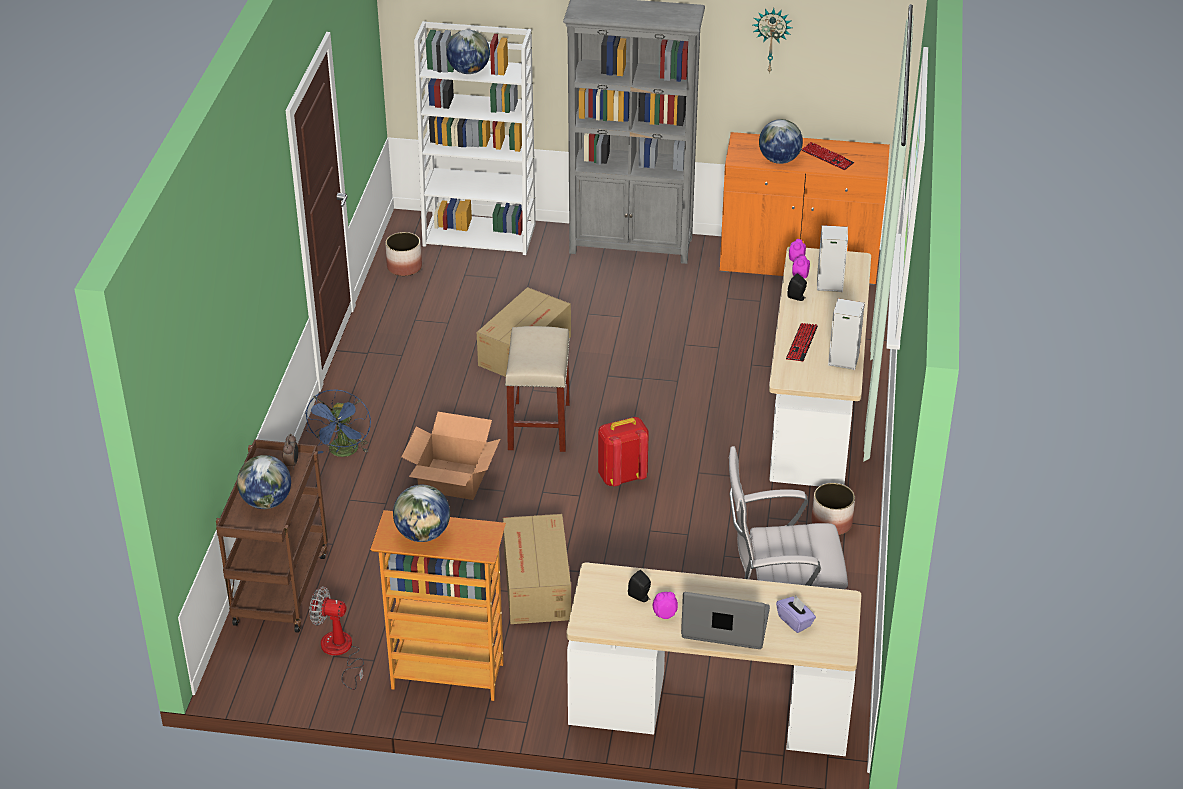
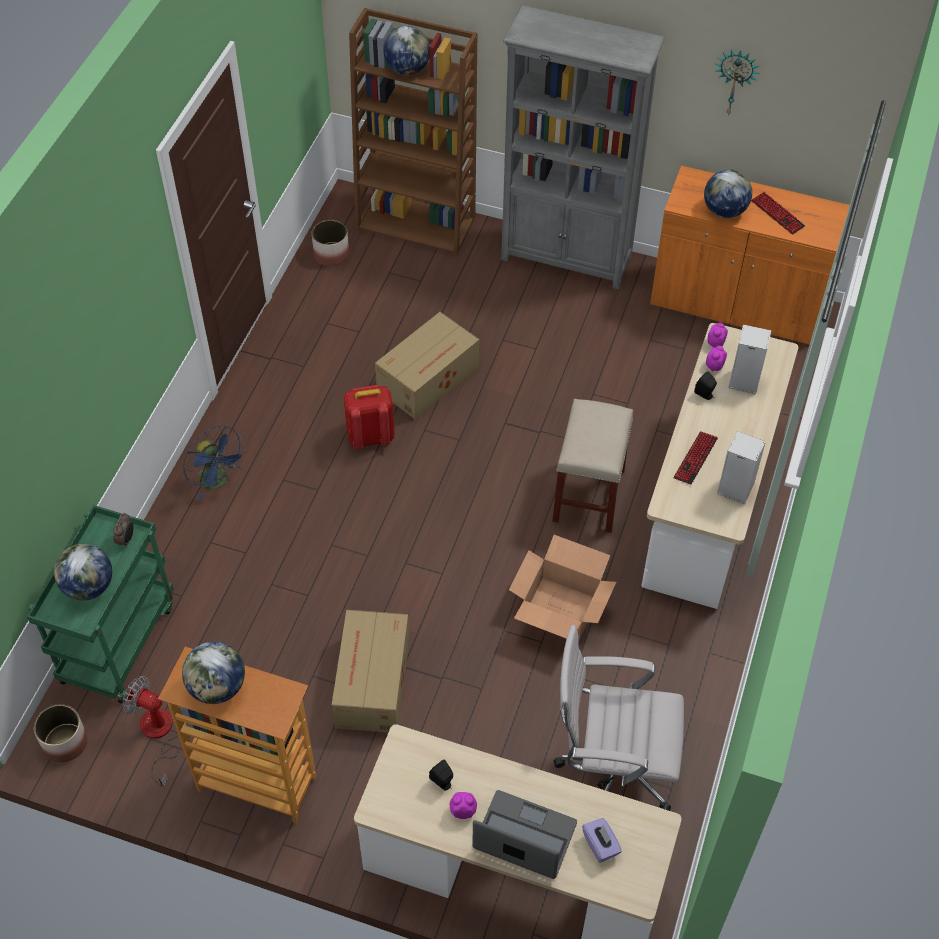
camera: 10 degrees right, 15 degrees up
(280, 586) = (118, 641): brown cart -> green cart
(343, 452) = (218, 481): blue fan -> blue fan turned 60 degrees counterclockwise
(453, 479) = (319, 533): cardboard box -> cardboard box (560, 609)
(480, 234) = (417, 223): white bookcase -> brown bookcase
(538, 425) = (420, 476): beige stool -> beige stool (588, 494)
(622, 476) = (490, 556): red backpack -> red backpack (370, 436)
(831, 523) = (694, 651): planter -> planter (65, 742)

